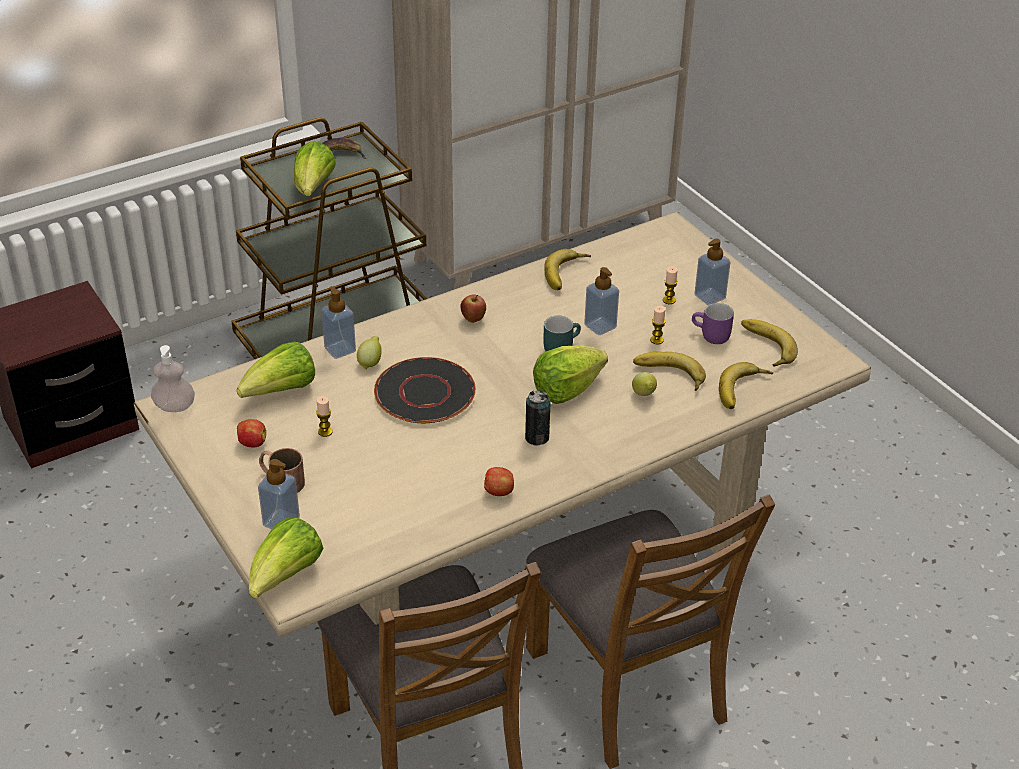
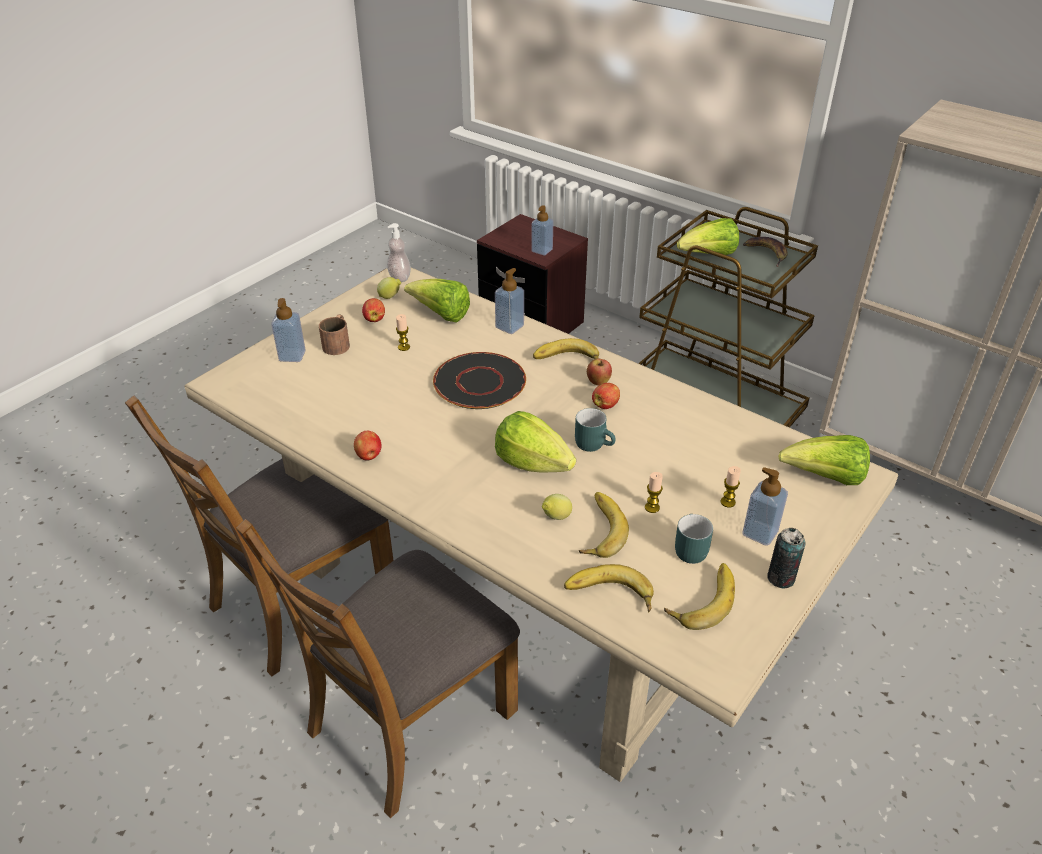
camera: 70 degrees right, 0 degrees up
(286, 576) = (233, 374): lettuce -> lettuce (825, 478)
(370, 362) = (502, 345): lemon -> lemon (390, 297)
(509, 325) = (605, 405): none -> apple
(537, 437) = (452, 461): can -> can (781, 578)
(567, 274) = (713, 422): banana -> banana (567, 360)
(600, 326) = (645, 462): soap dispenser -> soap dispenser (542, 250)
(710, 337) = (688, 548): purple mug -> turquoise mug

